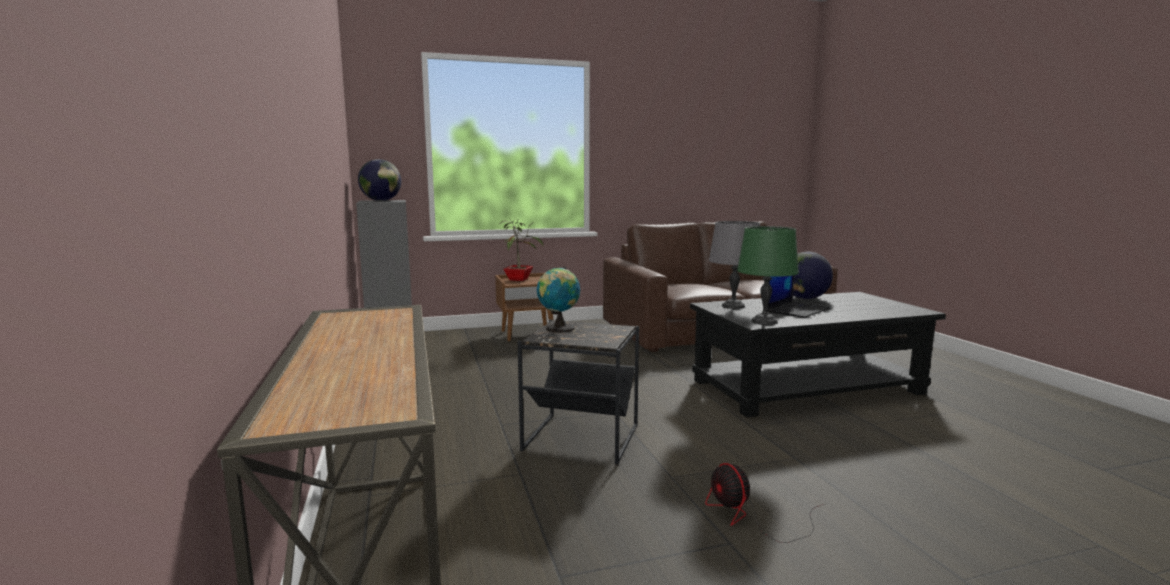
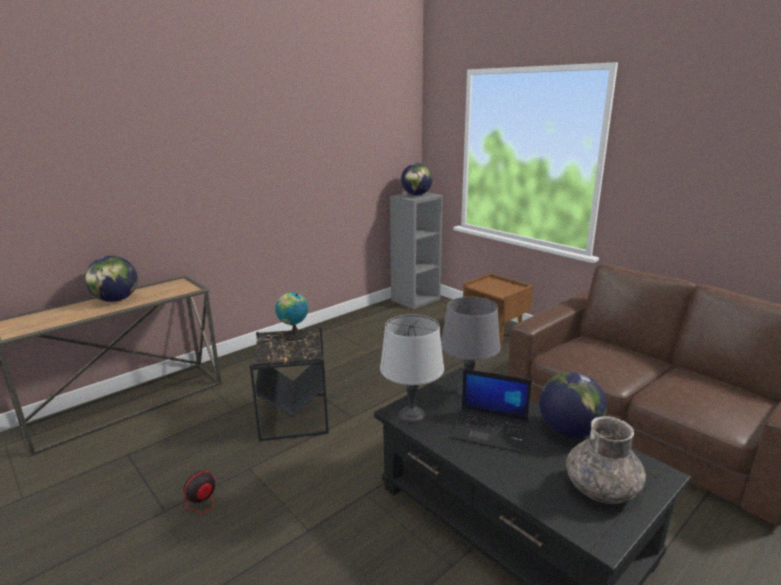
camera: 65 degrees right, 10 degrees up
(344, 345) = (116, 300): none -> globe
(519, 279) = (496, 283): potted plant -> none
(764, 322) = (411, 415): green table lamp -> grey table lamp
(873, 303) = (601, 489): none -> grey vase

